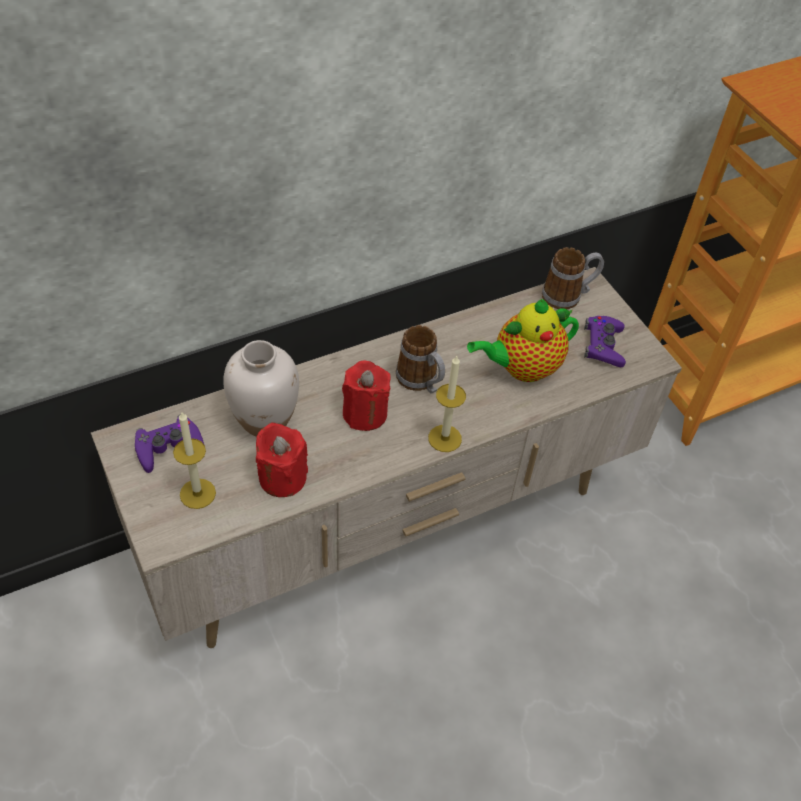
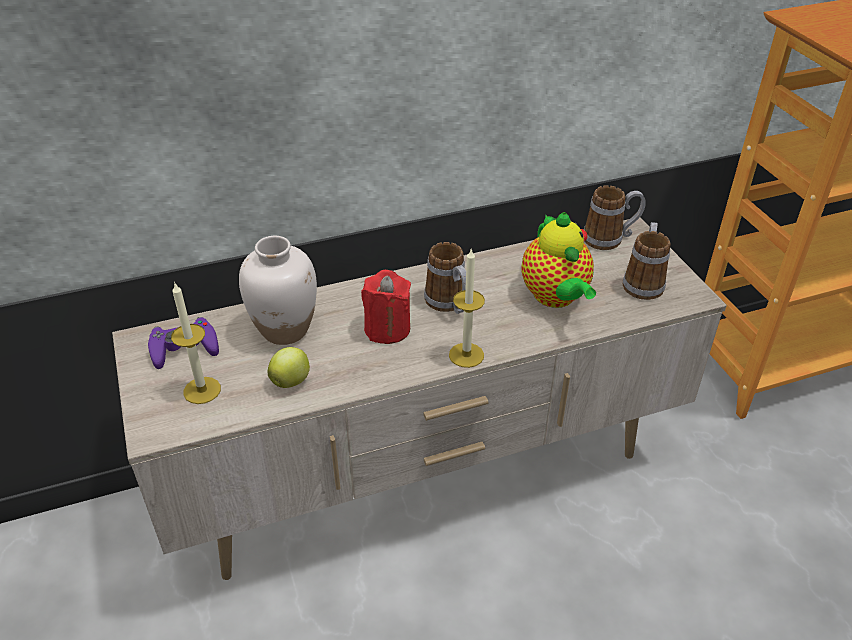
camera: 10 degrees right, 10 degrees down
(282, 477) = (291, 381): red candle -> apple
(522, 368) = (555, 297): teapot -> teapot turned 90 degrees counterclockwise
(603, 345) = (643, 282): purple game controller -> mug

